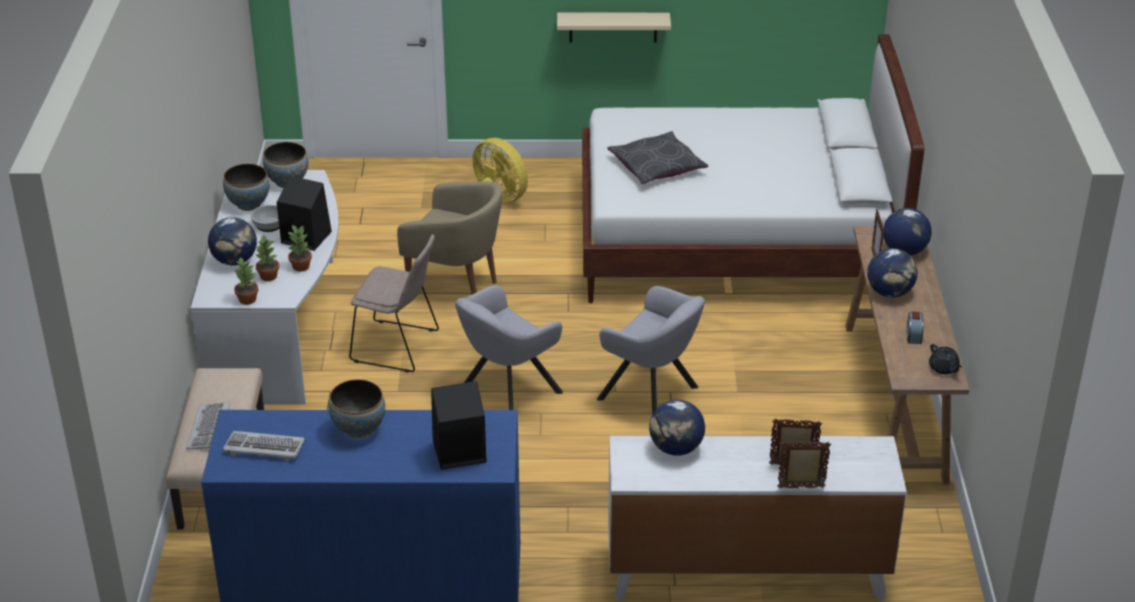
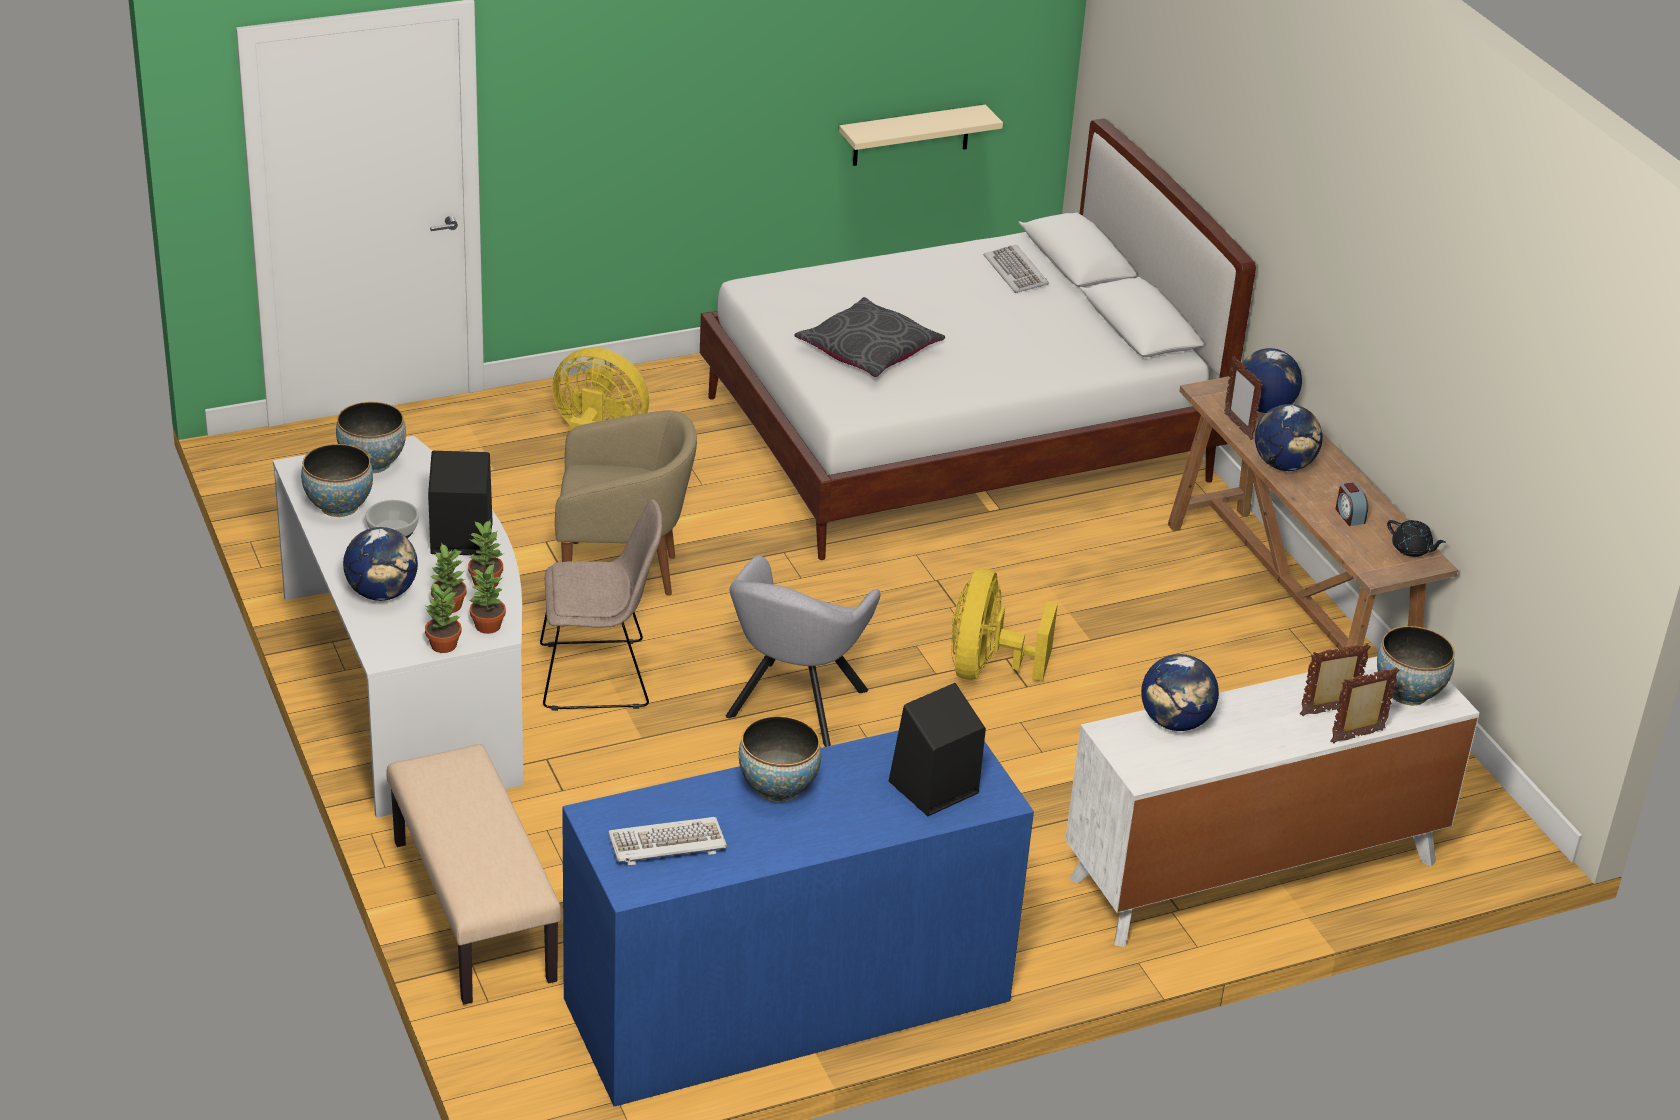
camera: 25 degrees left, 0 degrees up
(210, 428) = (479, 844): keyboard -> keyboard (1016, 272)
(282, 293) = (487, 626): none -> potted plant
(613, 27) = (720, 161): beige shelf -> beige shelf (911, 135)
(652, 395) = (987, 668): grey armchair -> yellow fan
(861, 466) = (1408, 693): none -> bowl

